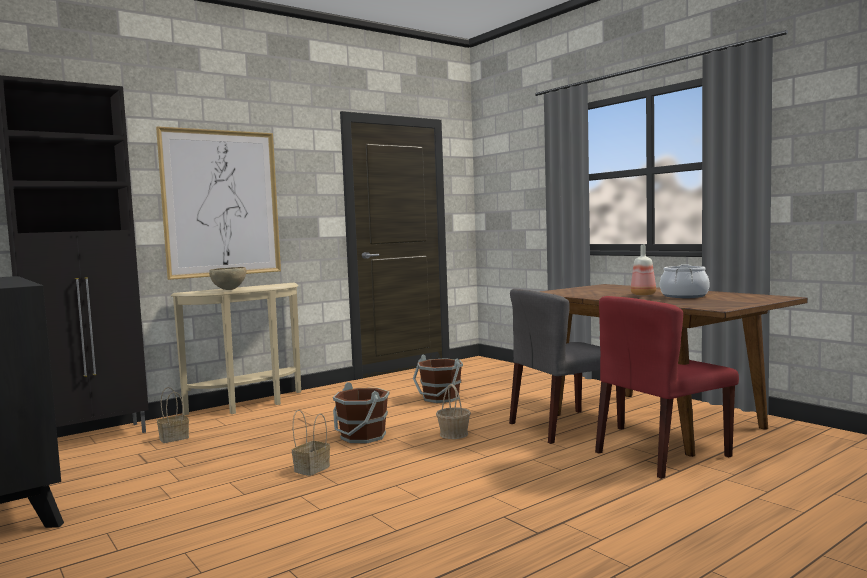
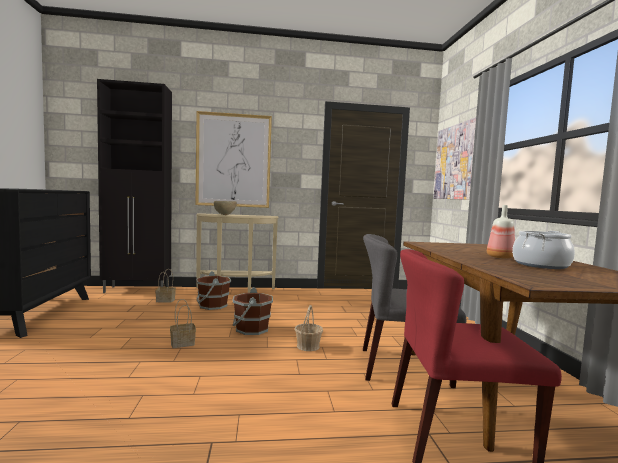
camera: 30 degrees right, 0 degrees up
(440, 398) = (347, 314): brown bucket -> brown bucket (212, 305)
(513, 191) = (457, 162): none -> picture

